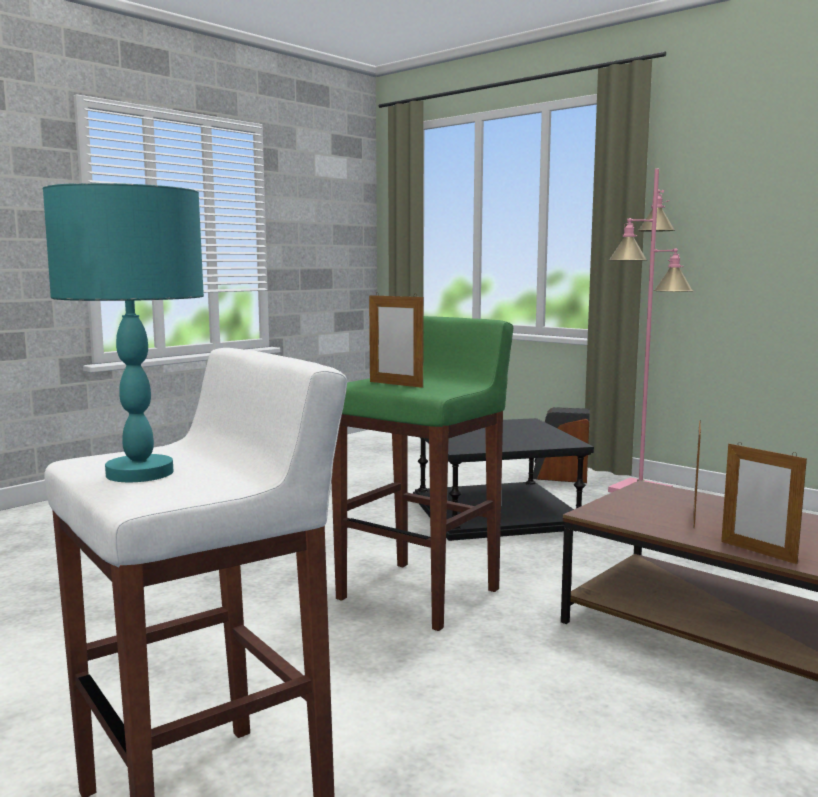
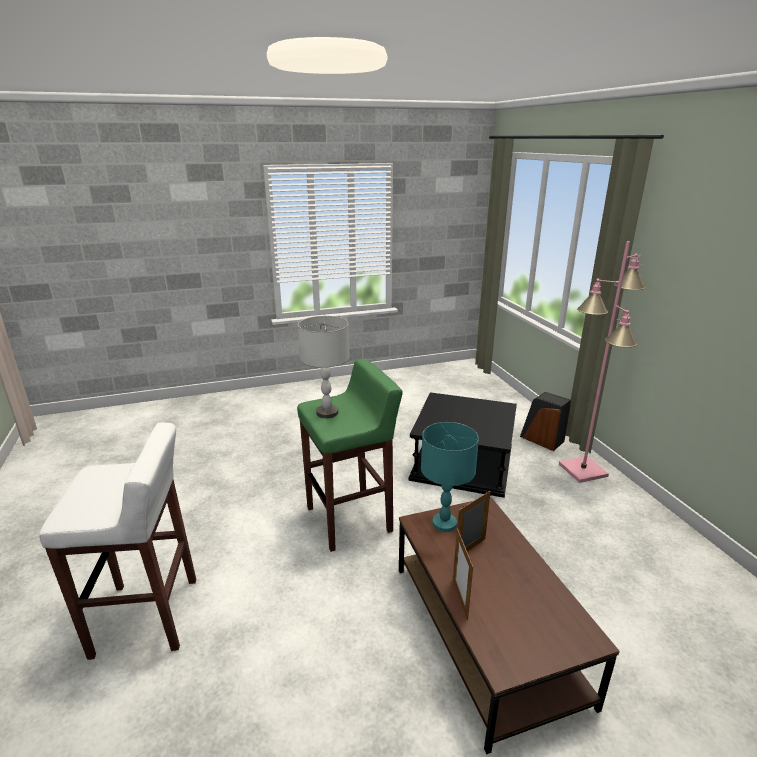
camera: 30 degrees right, 15 degrees up
(141, 473) = (89, 494): turquoise table lamp -> turquoise table lamp (444, 524)
(396, 384) = (327, 413): picture frame -> grey table lamp

